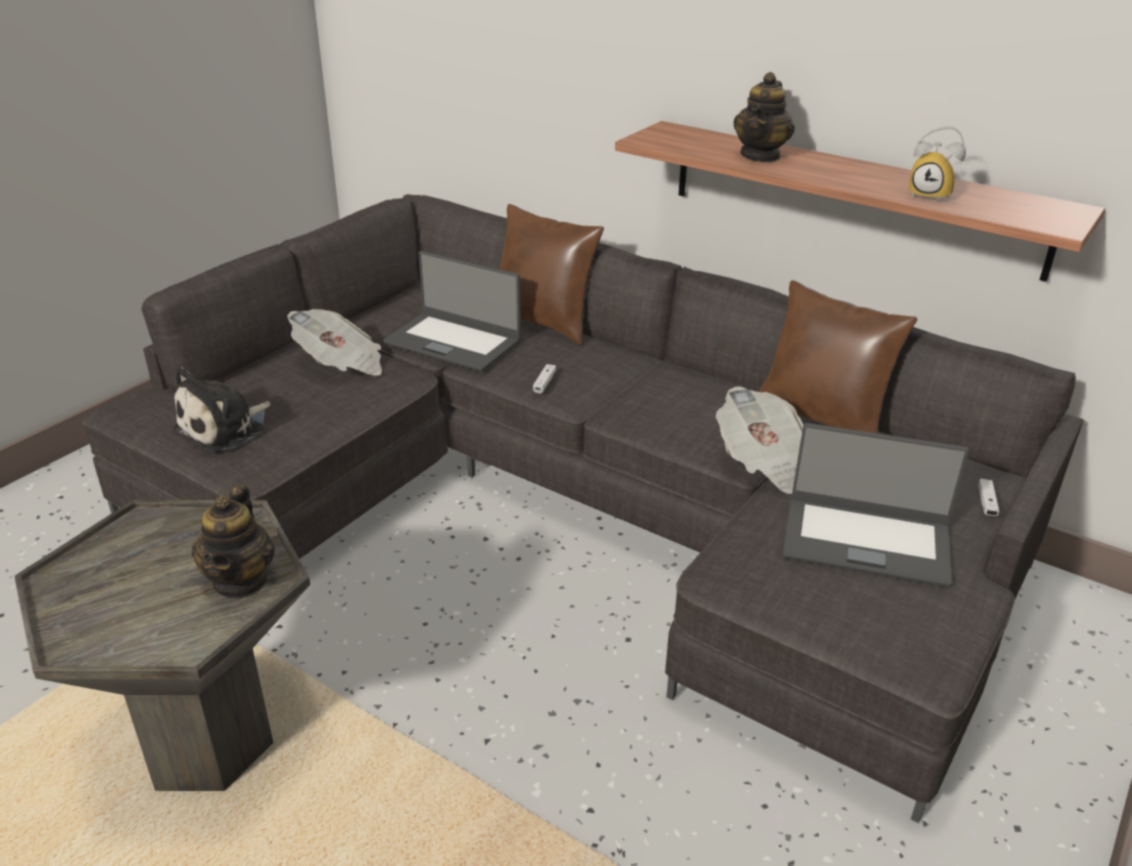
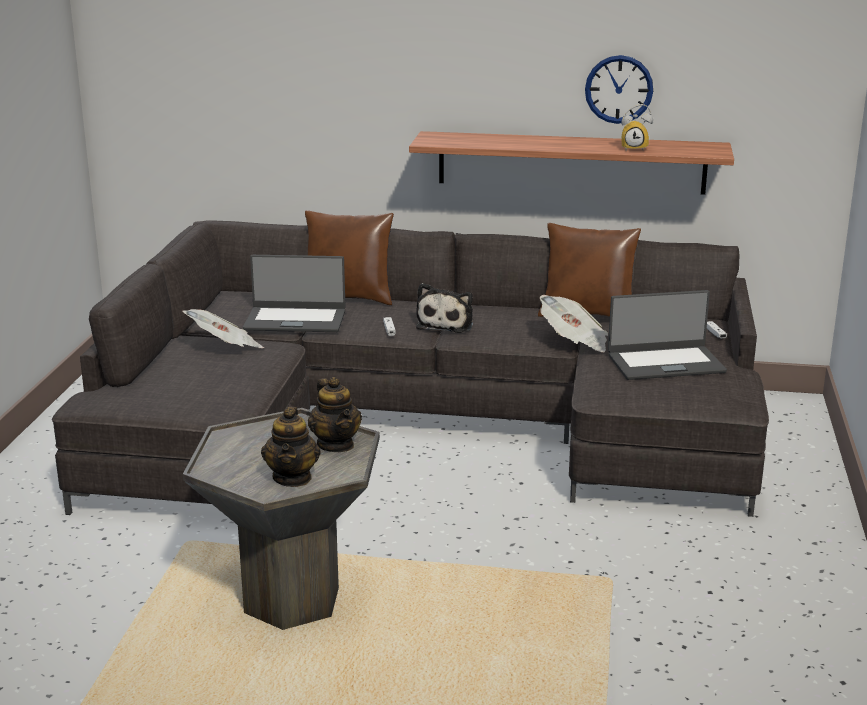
camera: 25 degrees left, 10 degrees down
(225, 428) = (186, 397): plush toy -> plush toy (446, 324)
(761, 156) = (512, 142): teapot -> teapot (292, 478)
(939, 96) = (619, 89): none -> wall clock

